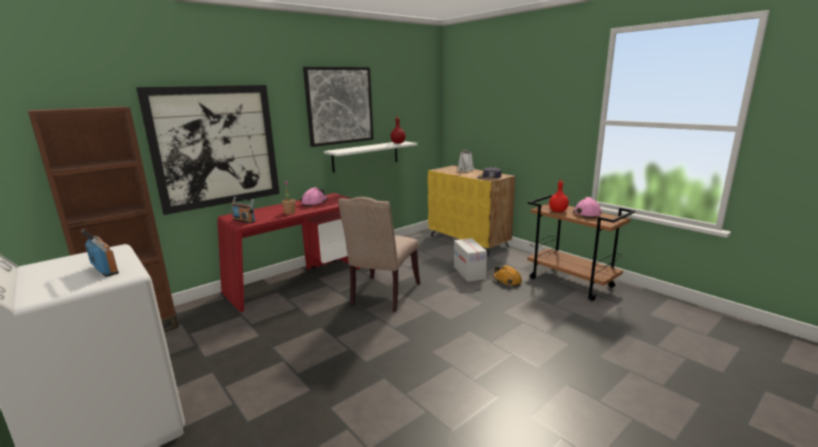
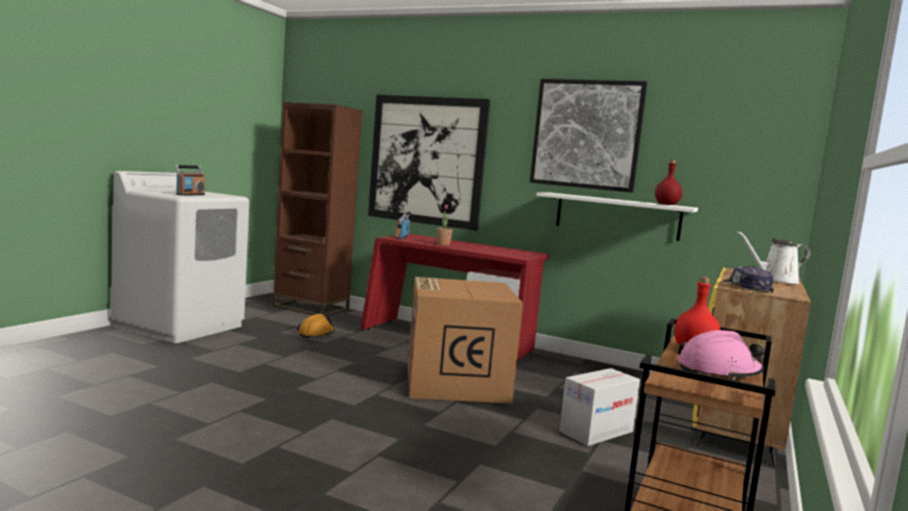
camera: 65 degrees right, 10 degrees down
(314, 202) = (492, 249): pink hard hat -> none
(383, 295) = (454, 382): beige chair -> cardboard box
(507, 280) = (604, 465): orange hard hat -> orange hard hat (316, 333)

